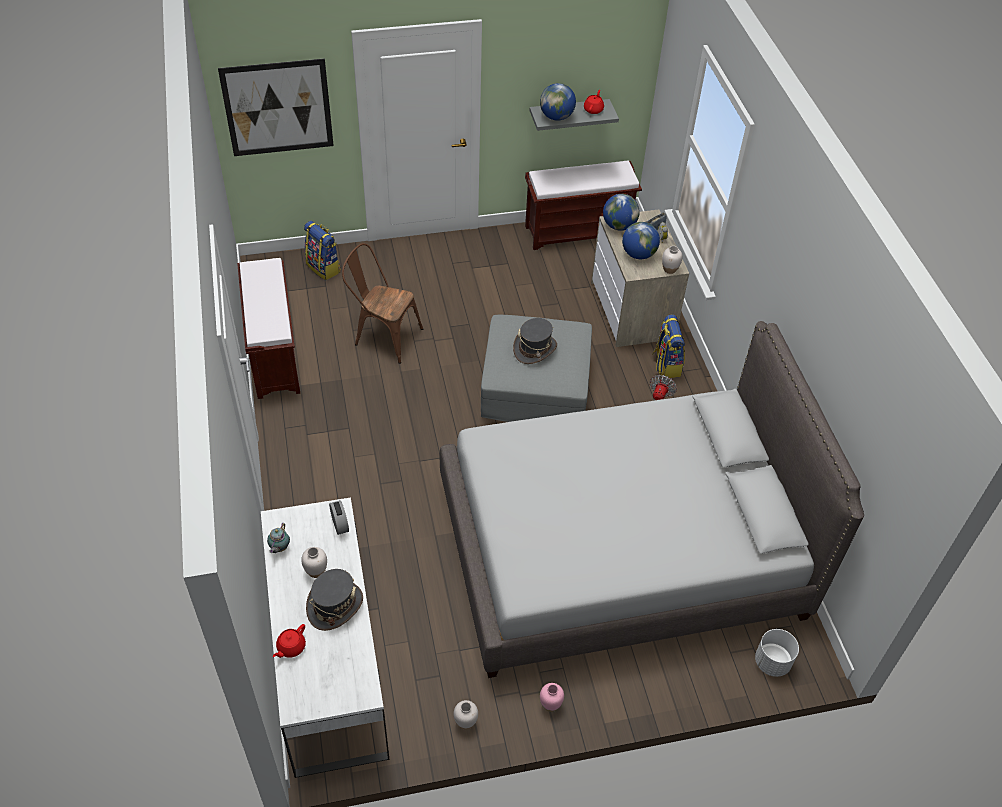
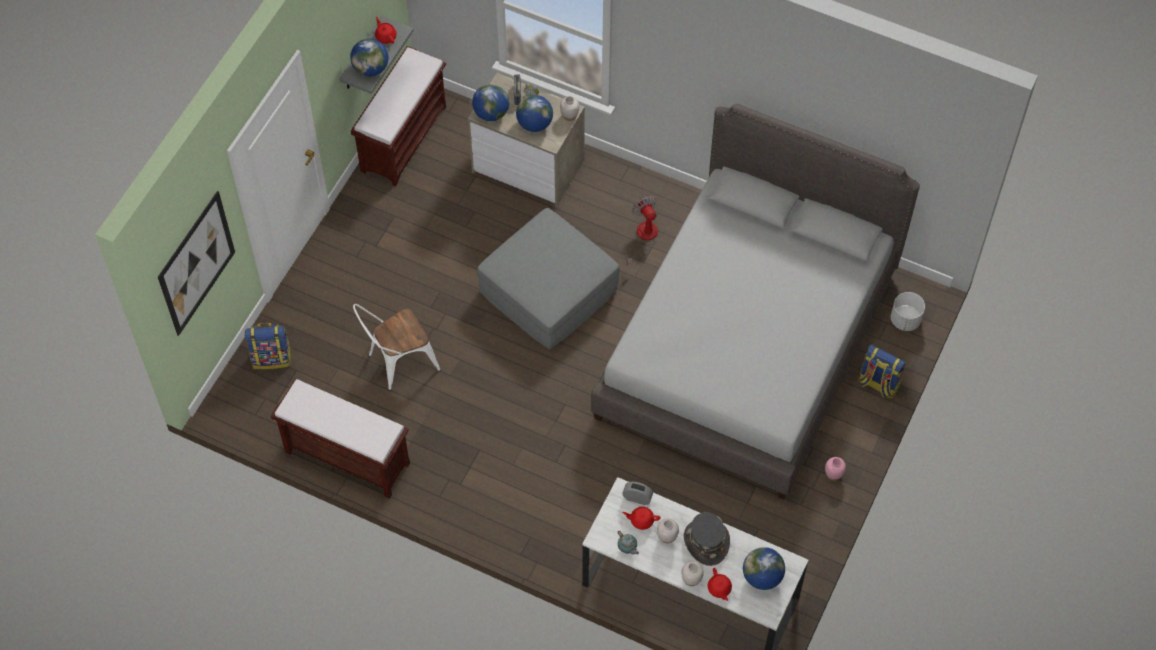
camera: 50 degrees left, 10 degrees up
(319, 541) = (641, 520): none -> red teapot
(332, 676) = (762, 577): none -> globe
(383, 336) = (398, 363): brown chair -> white chair
(465, 722) = (806, 536): white vase -> white vase (691, 580)
(535, 349) = (545, 264): grey hat -> none
(666, 364) = (604, 186): backpack -> backpack (878, 384)

